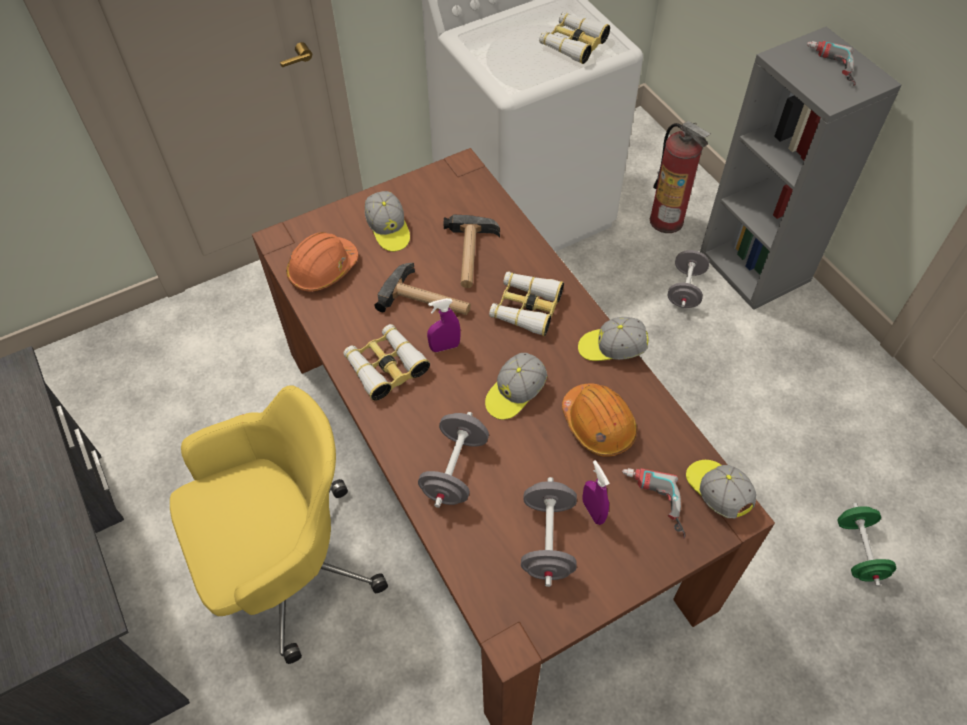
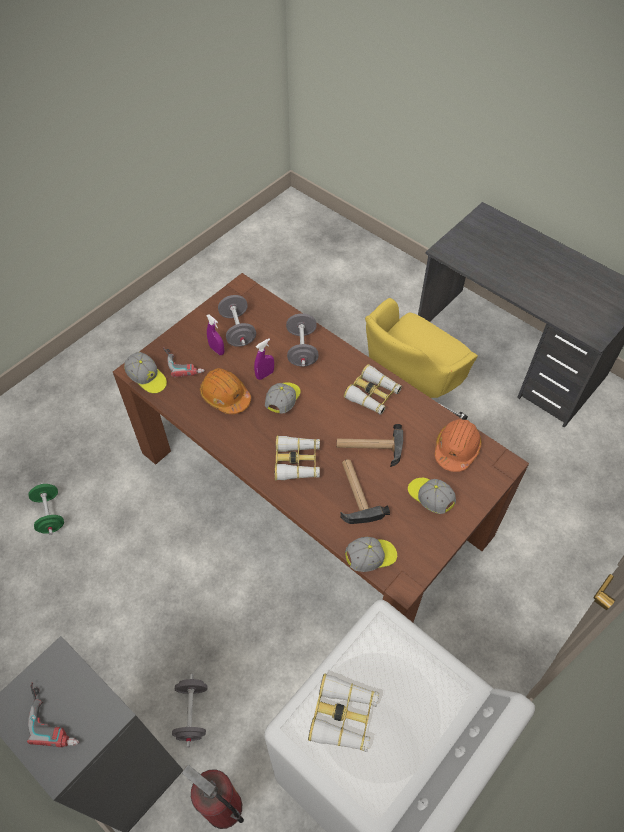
camera: 160 degrees right, 0 degrees up
(445, 347) = (341, 418): purple spray bottle -> purple spray bottle (265, 375)
(611, 348) = (228, 448): cap -> cap (371, 557)

